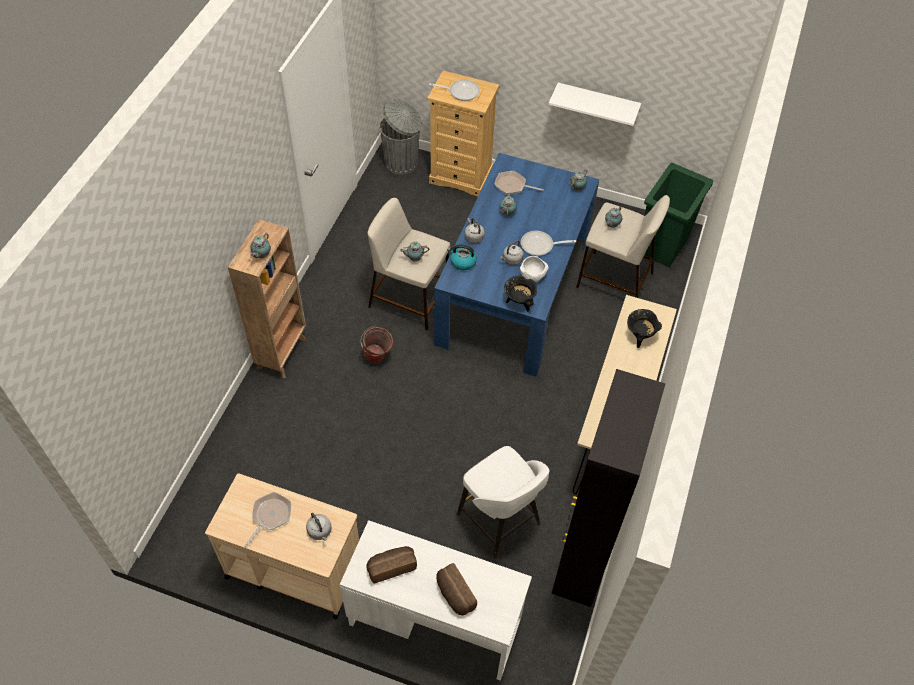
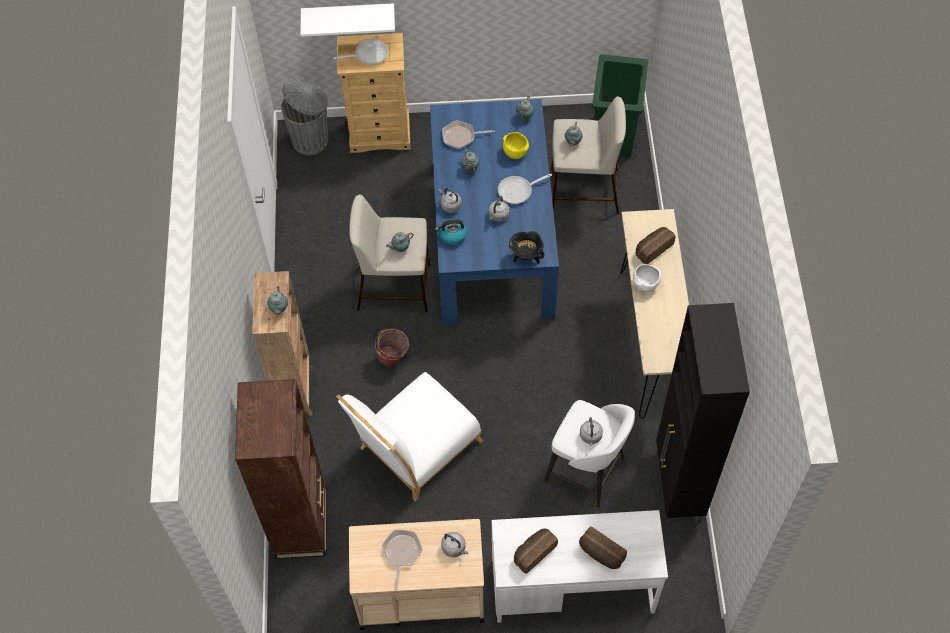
camera: 20 degrees left, 5 degrees up
(226, 463) = (301, 522): none -> brown bookcase
(356, 440) = (415, 449): none -> white chair
(502, 483) = (590, 437): none -> grey kettle
(532, 276) = (526, 225): white bowl -> white bowl (645, 284)
(553, 214) = (514, 152): none -> yellow bowl
(597, 103) = (511, 21): white shelf -> white shelf (348, 16)
(640, 336) = (652, 249): black cooking pot -> bread

